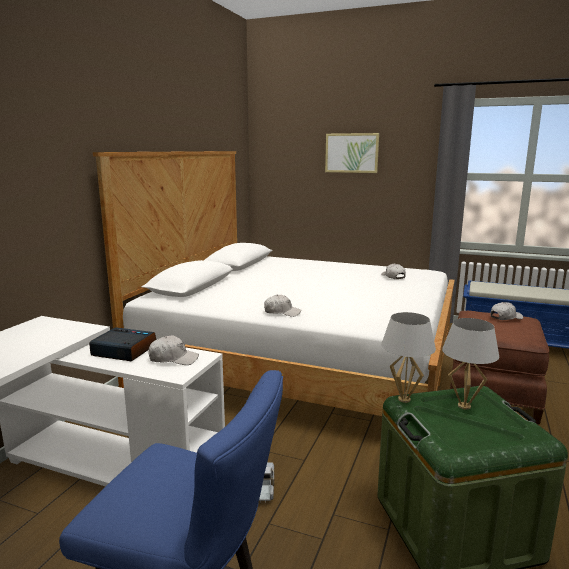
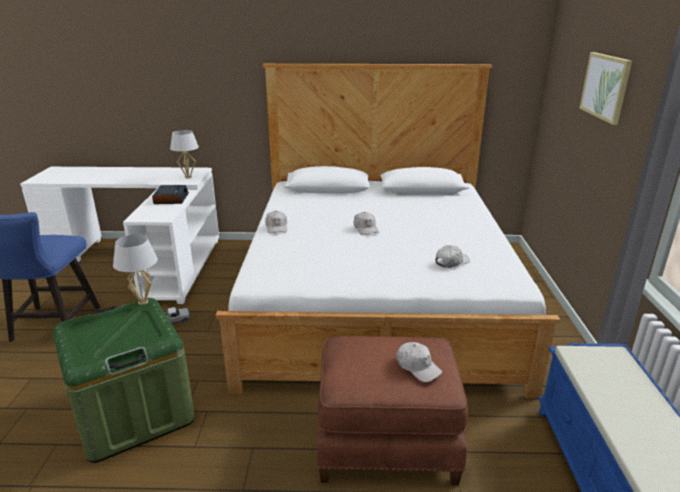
camera: 70 degrees right, 10 degrees up
(173, 359) = (160, 212): white cap -> white cap (366, 228)
(464, 406) = (137, 330): white table lamp -> white table lamp (188, 177)

